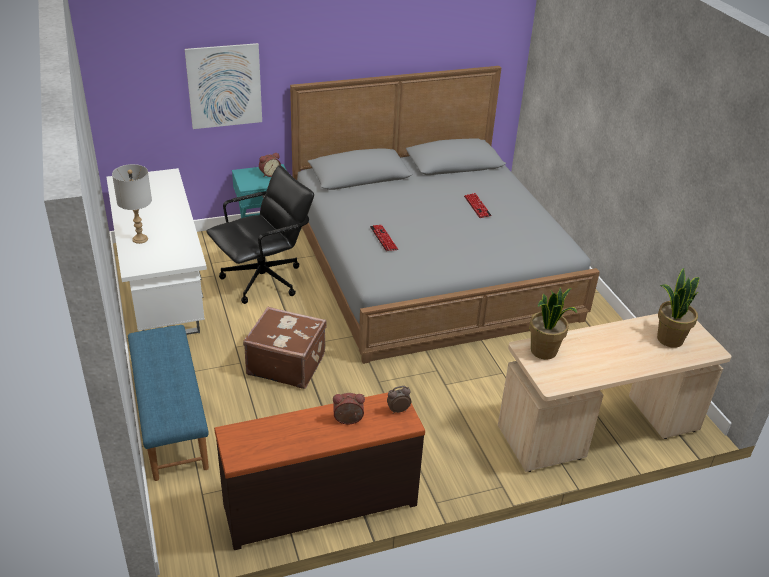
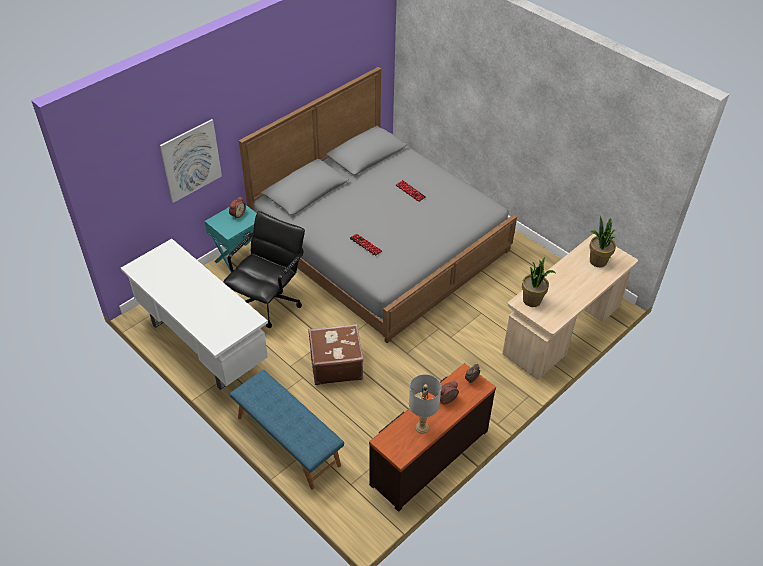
camera: 25 degrees left, 10 degrees up
(140, 239) = (200, 316): grey table lamp -> grey table lamp (422, 427)

